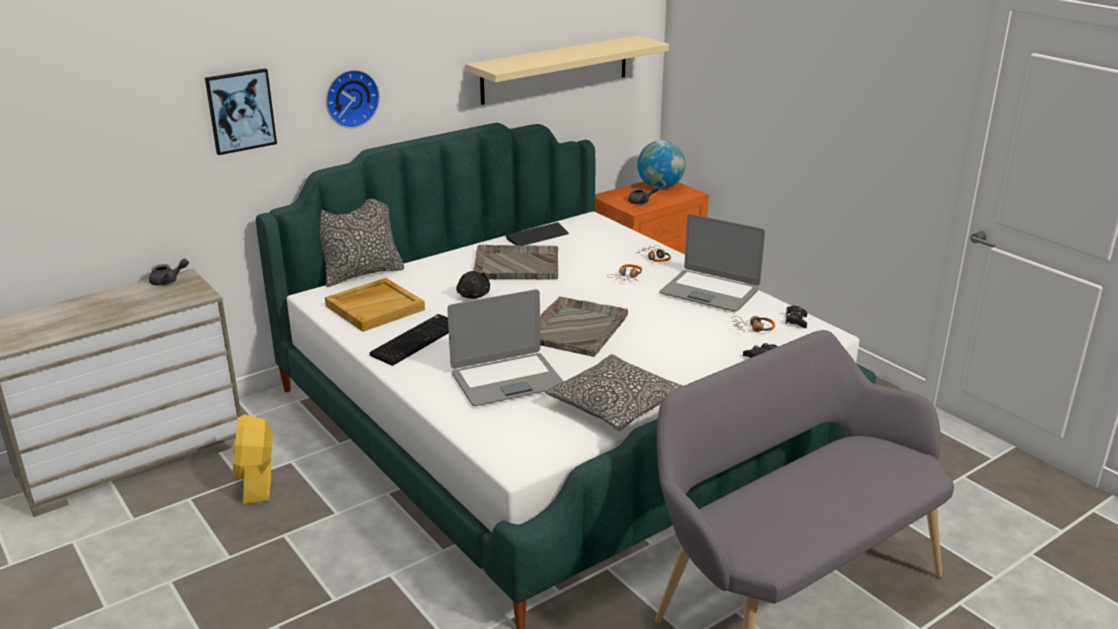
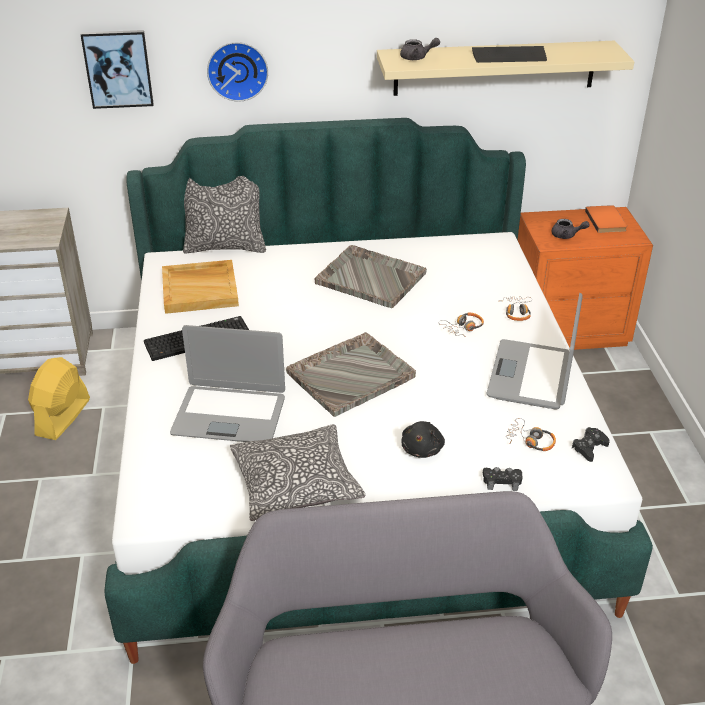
camera: 30 degrees right, 10 degrees up
(168, 281) = (37, 216): grey teapot -> grey teapot (417, 58)
(473, 295) = (296, 303): black plush toy -> black plush toy (422, 449)
(537, 236) = (424, 248): keyboard -> keyboard (509, 56)
(660, 187) = (607, 221): globe -> orange book
(709, 292) = (531, 375): laptop -> laptop turned 45 degrees clockwise

